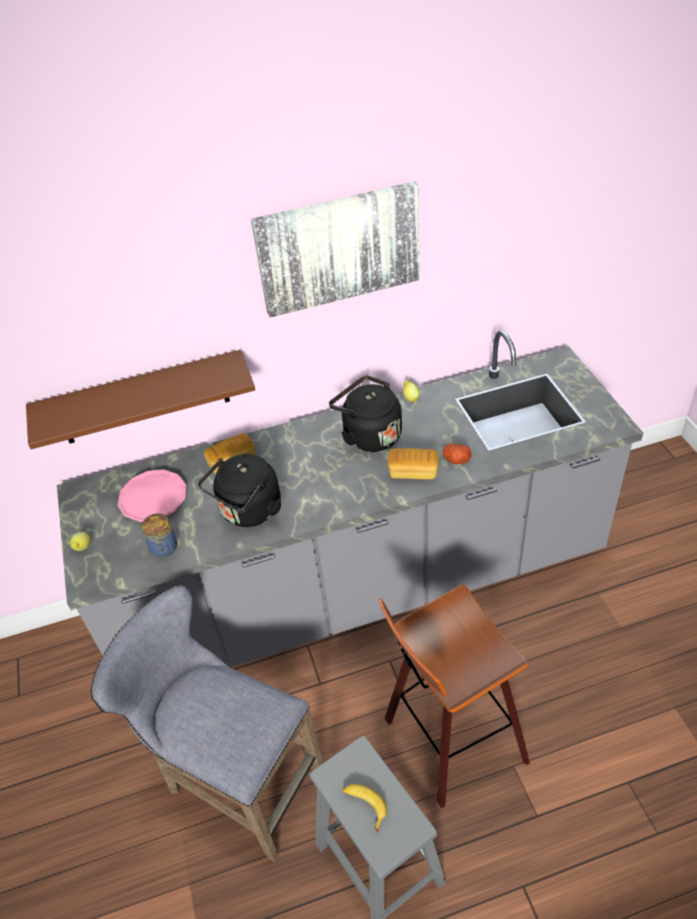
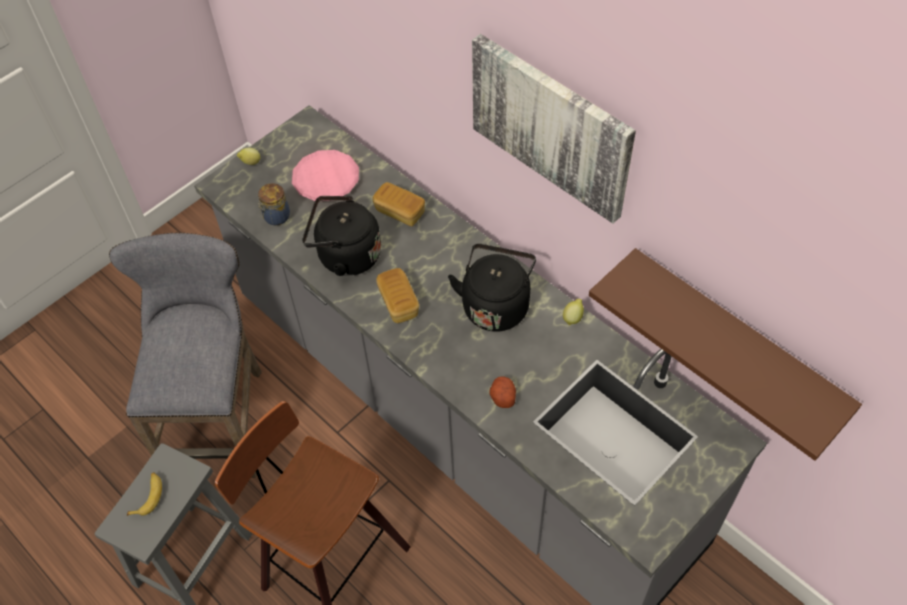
camera: 60 degrees right, 10 degrees up
(143, 398) = (379, 100): brown shelf -> brown shelf (734, 342)
(413, 472) = (464, 365): bread -> bread (398, 303)

